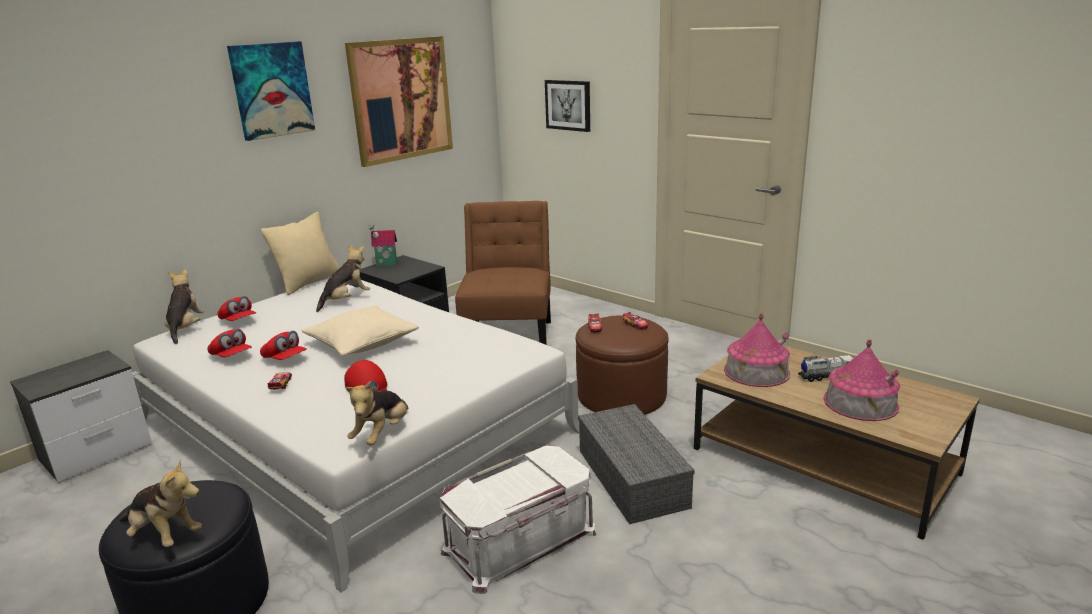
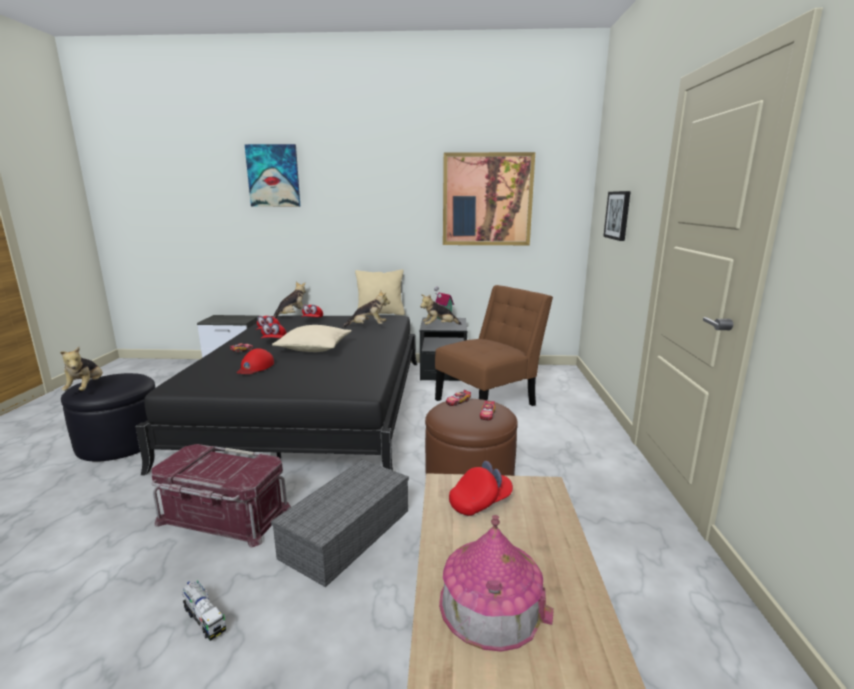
camera: 50 degrees right, 5 degrees down
(271, 90) = (382, 181): picture -> picture (273, 176)
(352, 427) = (313, 406): white bed -> black bed
(382, 434) = (197, 390): plush toy -> plush toy (439, 326)
(521, 542) = (223, 516): white storage box -> red storage box
(756, 371) = (480, 502): toy house -> red cap
(826, 376) = (529, 554): toy truck -> toy truck (204, 619)

